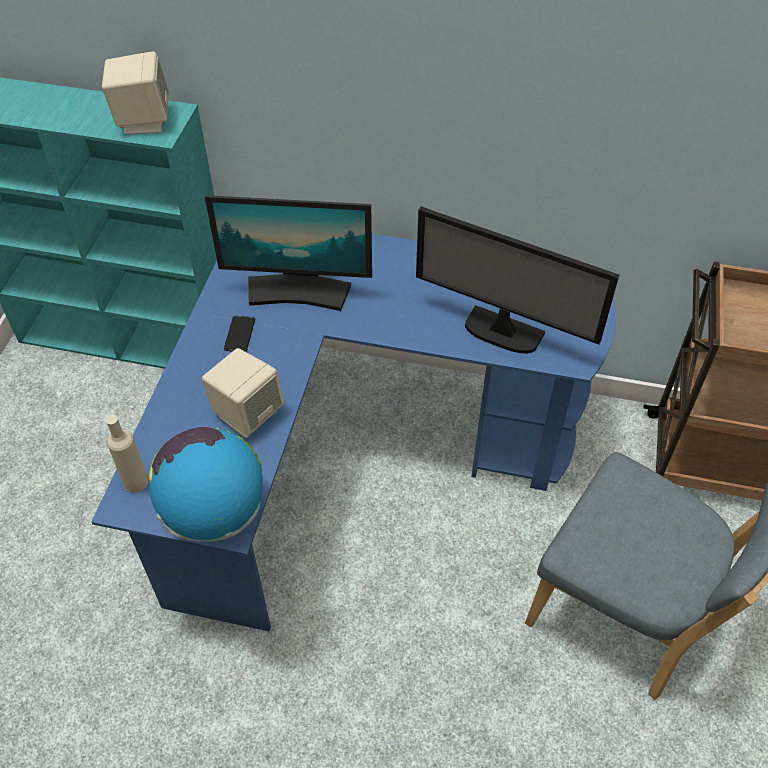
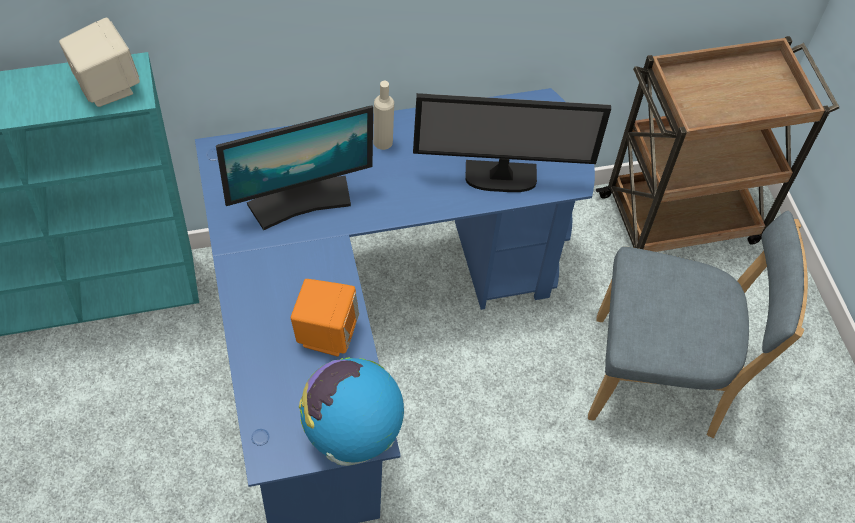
camera: 30 degrees left, 5 degrees up
(136, 482) = (266, 434): beige bottle -> beige bottle (383, 142)
(240, 334) = (272, 262): phone -> none
(247, 414) = (326, 333): beige speaker -> orange speaker

